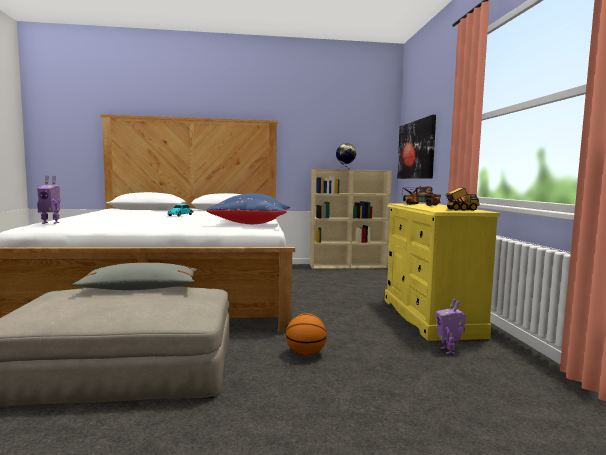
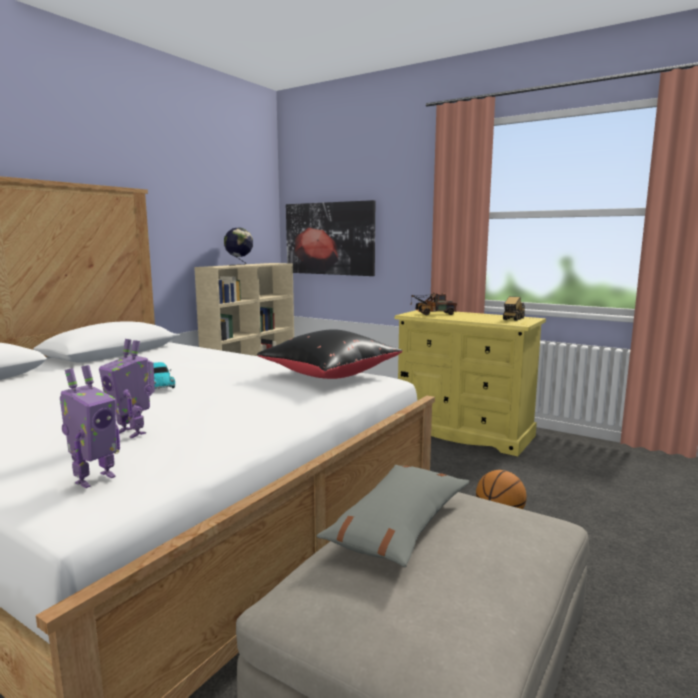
camera: 50 degrees left, 5 degrees up
(252, 223) = (329, 375): blue pillow -> black pillow
(448, 351) = (547, 458): toy robot -> toy robot (133, 432)

